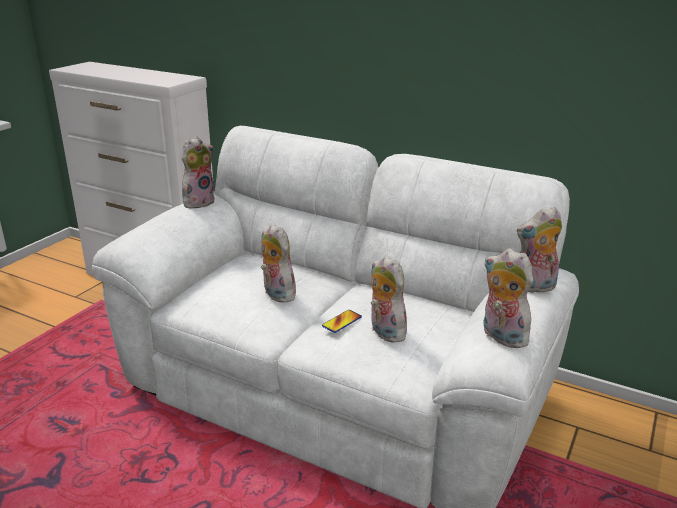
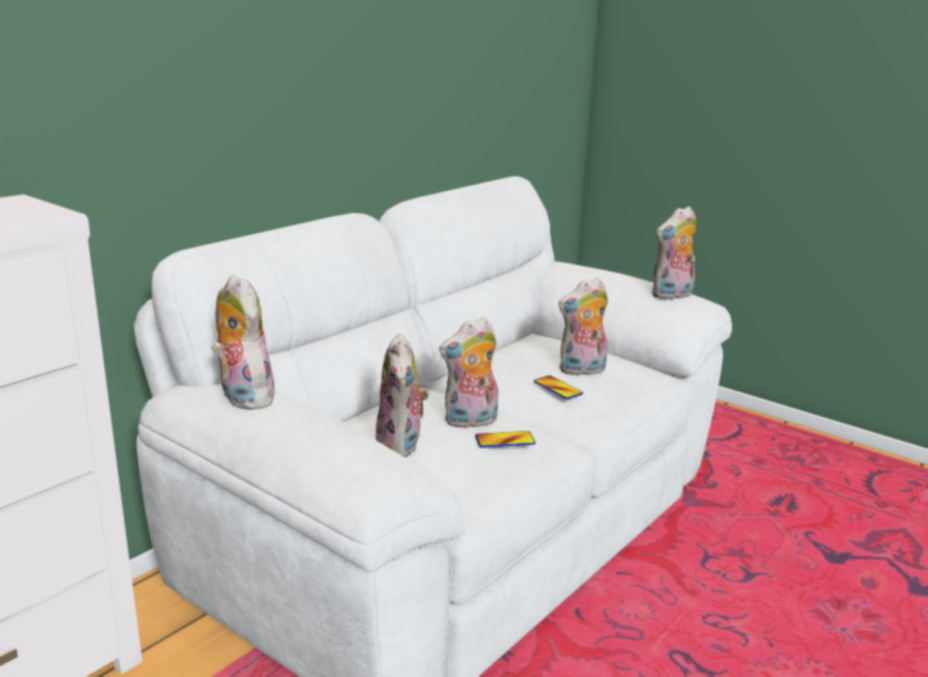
camera: 80 degrees left, 5 degrees down
(249, 307) = (505, 441): none -> phone
(534, 288) = (588, 270): plush toy -> plush toy (402, 446)

